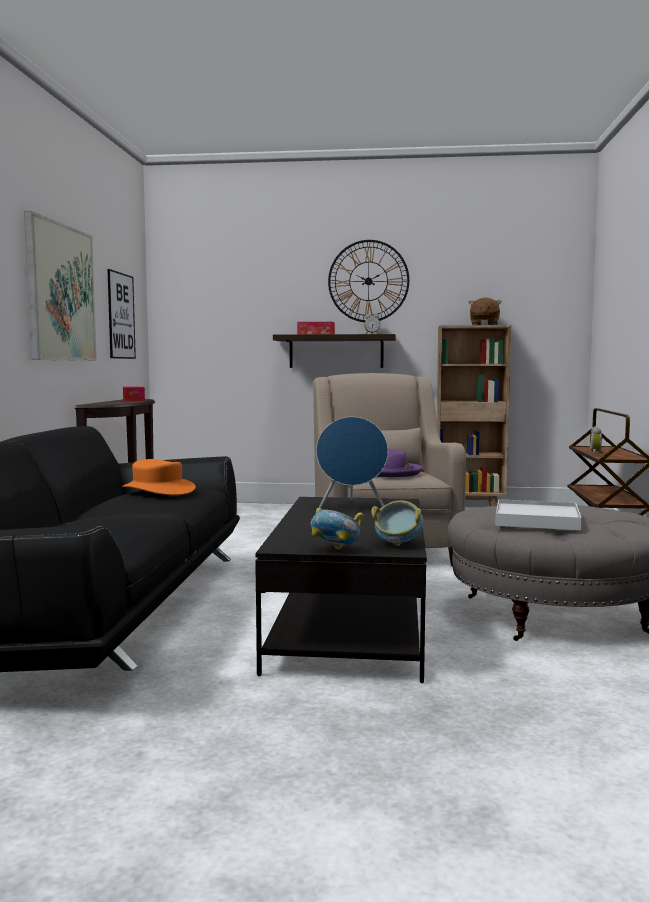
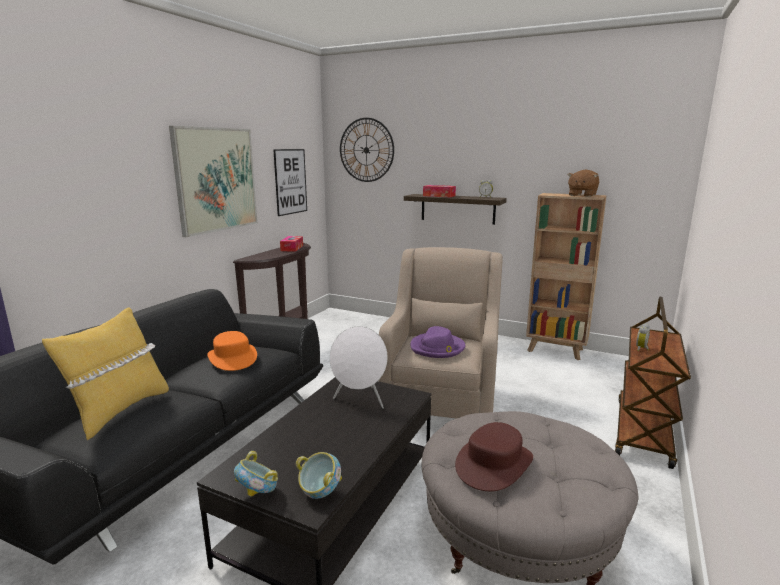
camera: 20 degrees right, 10 degrees up
(79, 523) = (119, 411): none -> yellow pillow
(352, 506) = (360, 400): blue speaker -> white speaker
(368, 281) = (486, 150): wall clock -> wall clock (366, 150)
(536, 520) = (493, 464): white tray -> brown hat

